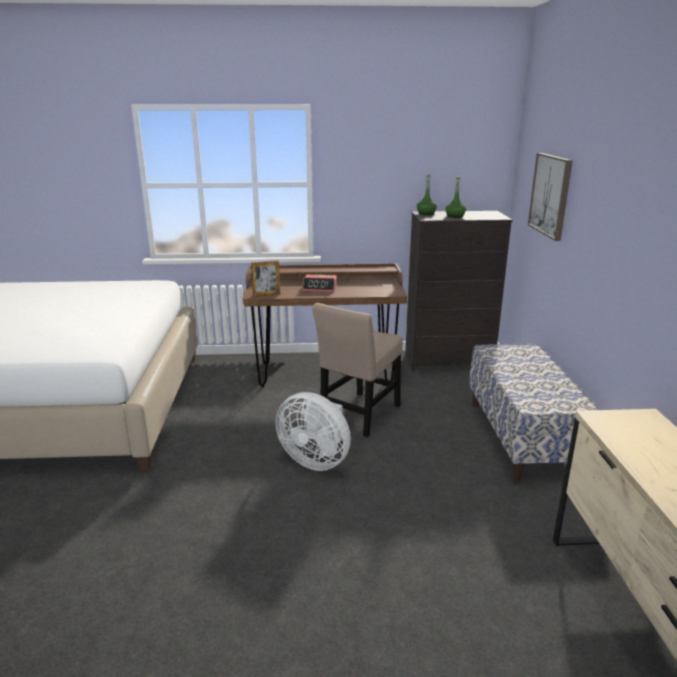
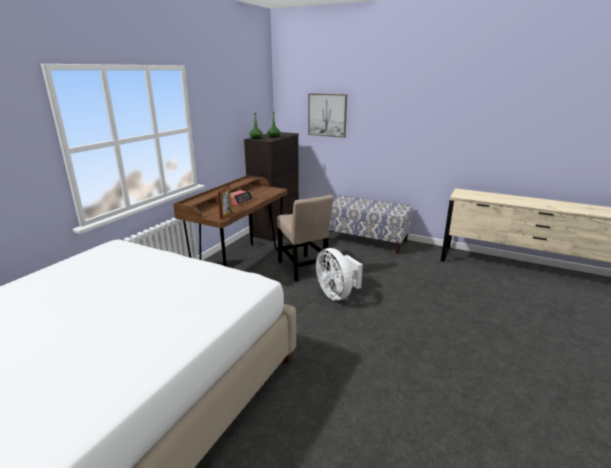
camera: 60 degrees left, 0 degrees up
(316, 460) = (337, 294): white fan -> white fan turned 90 degrees clockwise

